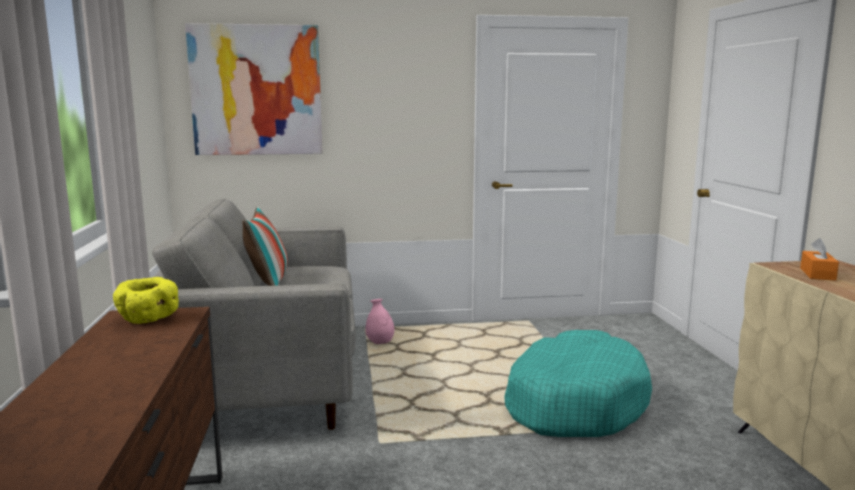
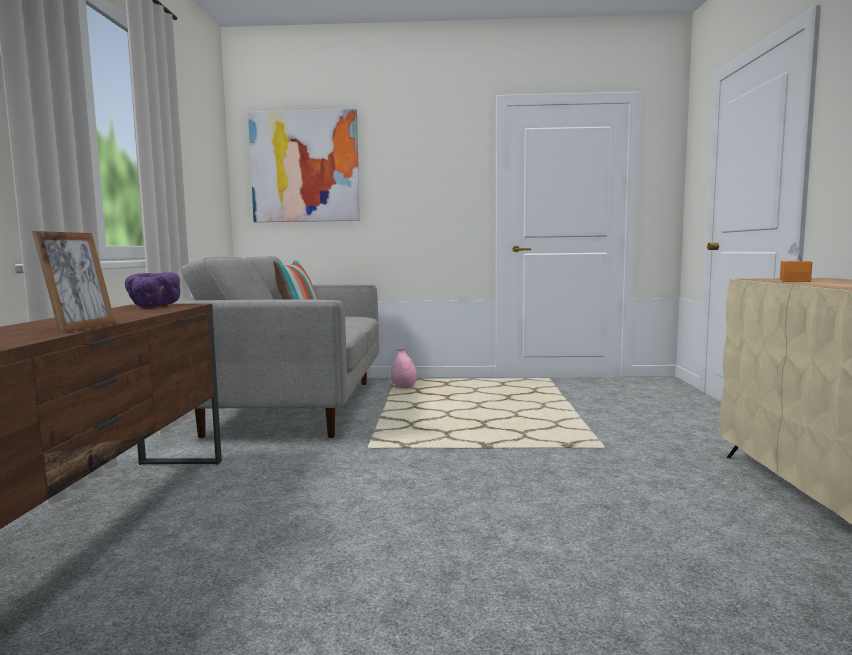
camera: 10 degrees right, 5 degrees down
(123, 405) = (80, 327): none -> picture frame
(147, 320) = (154, 306): yellow bowl -> purple bowl
(573, 402) = (565, 430): turquoise dog bed -> none

